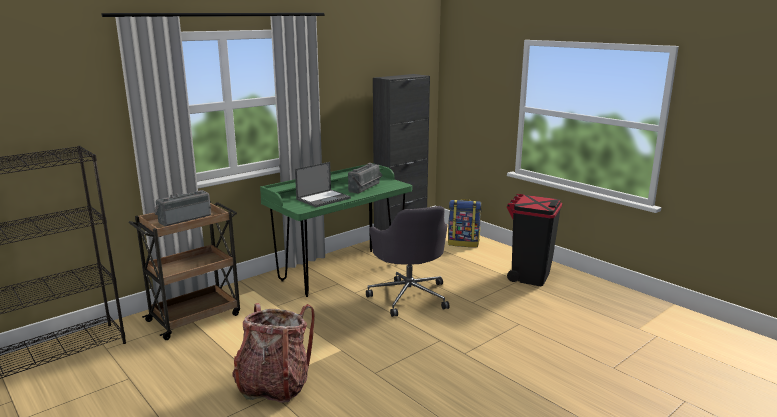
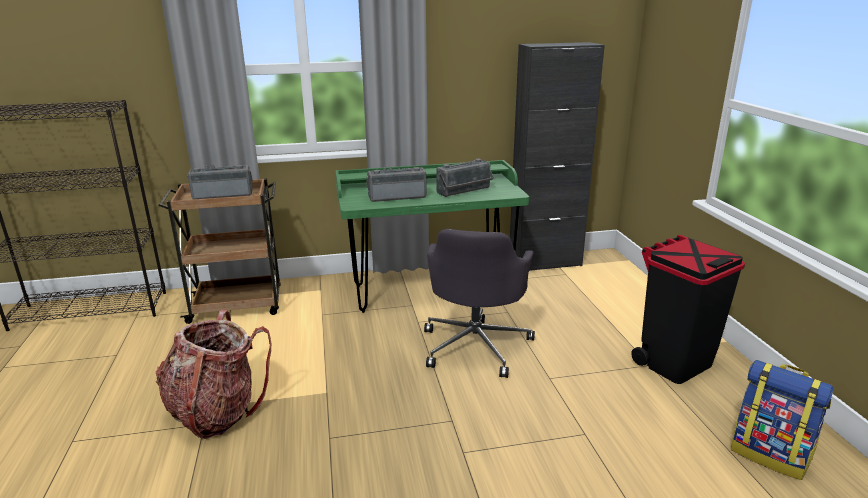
camera: 30 degrees right, 5 degrees up
(323, 198) = (397, 196): laptop -> radio
(463, 243) = (621, 289): backpack -> backpack (770, 454)

